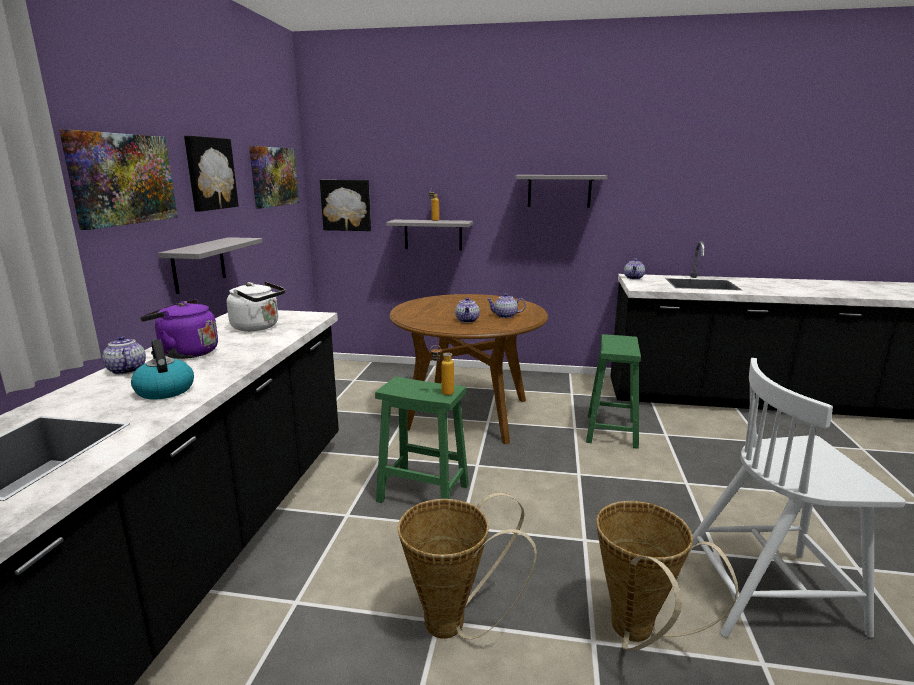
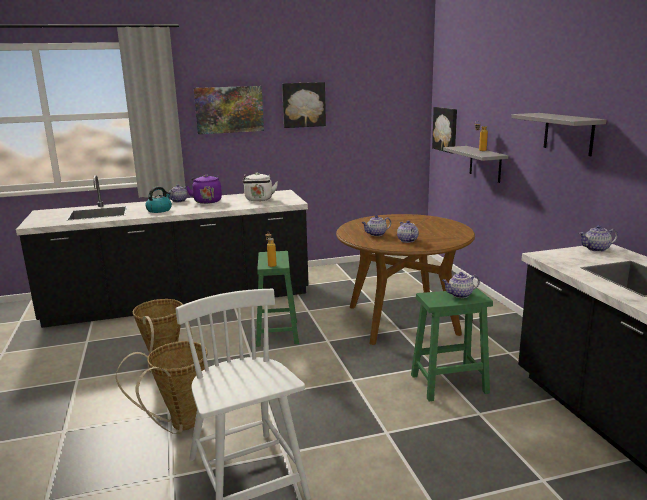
camera: 65 degrees right, 0 degrees up
(199, 264) = (282, 159): grey shelf -> none
(273, 176) = (381, 105): picture -> none
(617, 342) = (459, 295): none -> teapot

